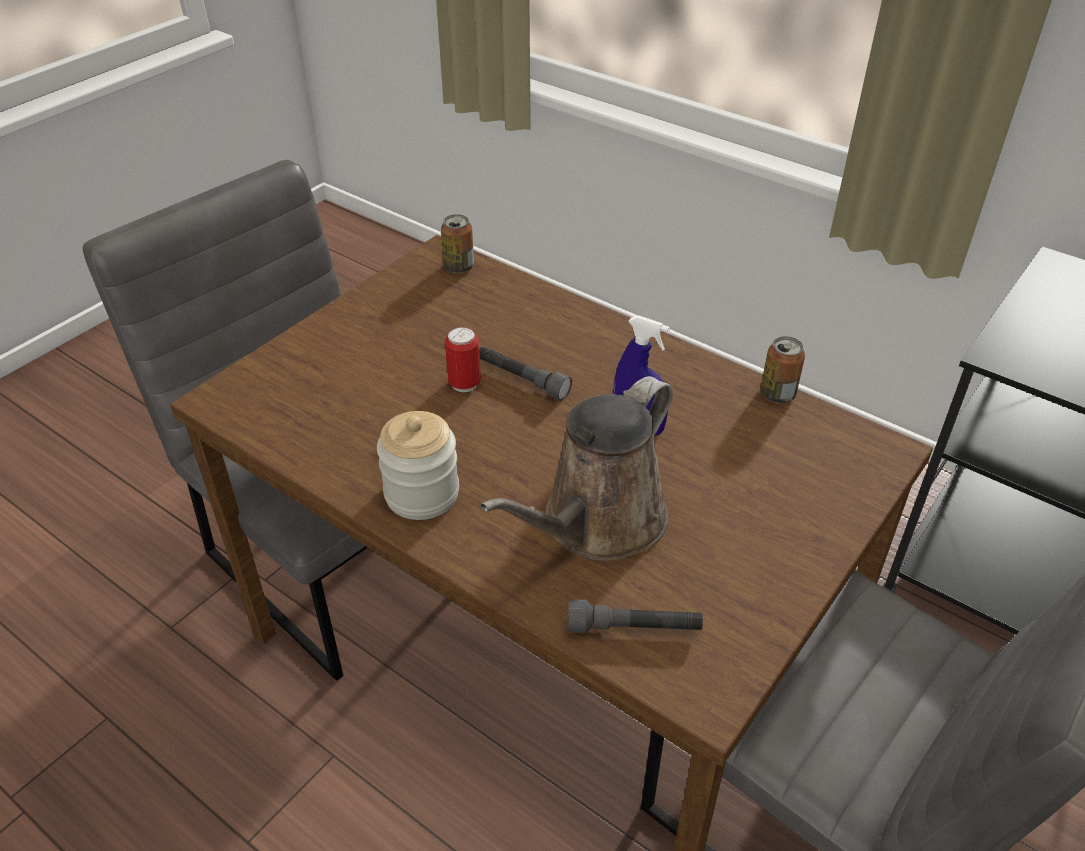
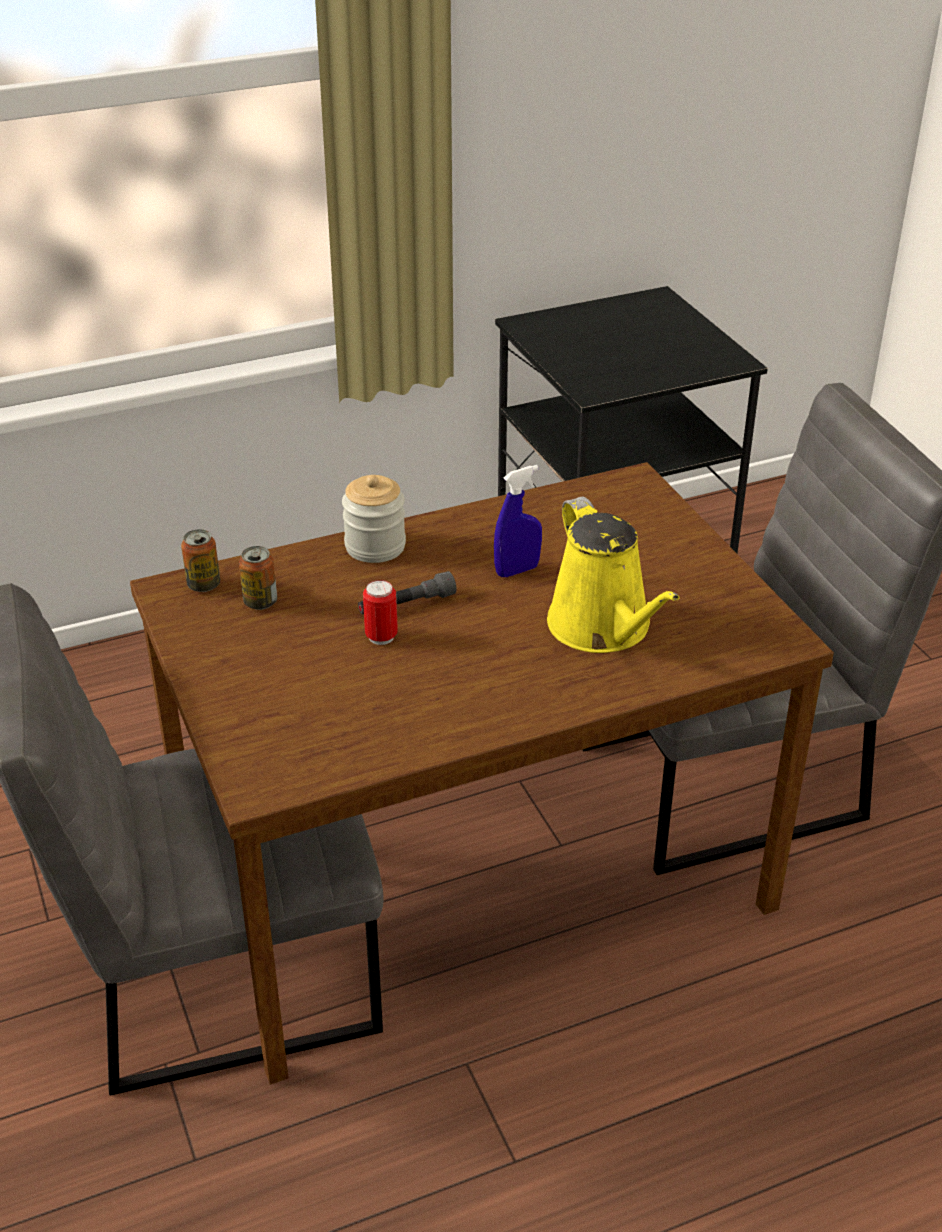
camera: 60 degrees left, 5 degrees down
(422, 494) = (499, 702): jar -> jar (375, 546)
(597, 524) = (604, 628): brown watering can -> yellow watering can
(633, 628) = (713, 649): grey flashlight -> none
(777, 394) = (540, 496): can -> can (260, 602)

